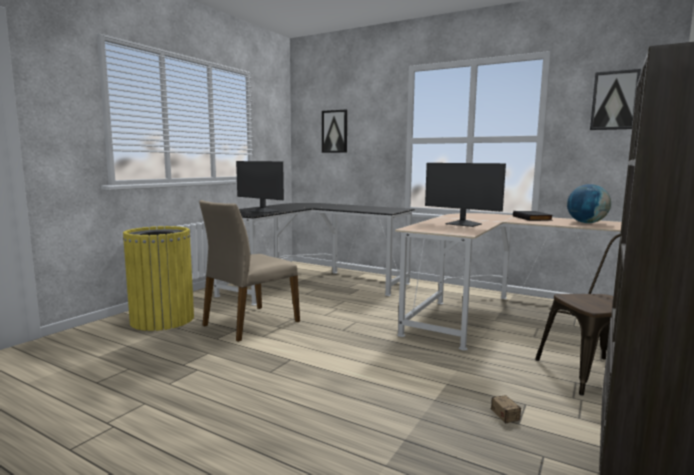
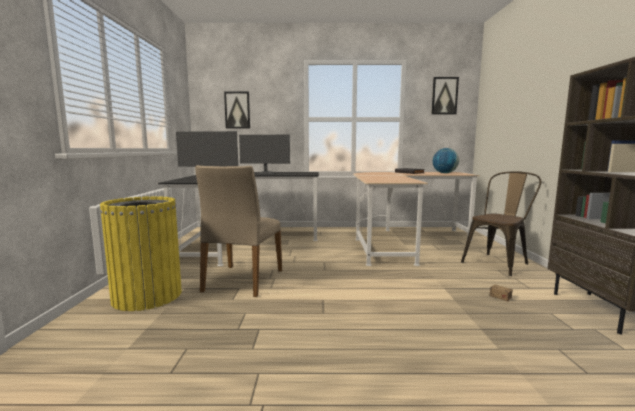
camera: 30 degrees left, 0 degrees up
(463, 224) = (390, 177): monitor -> monitor (266, 173)

